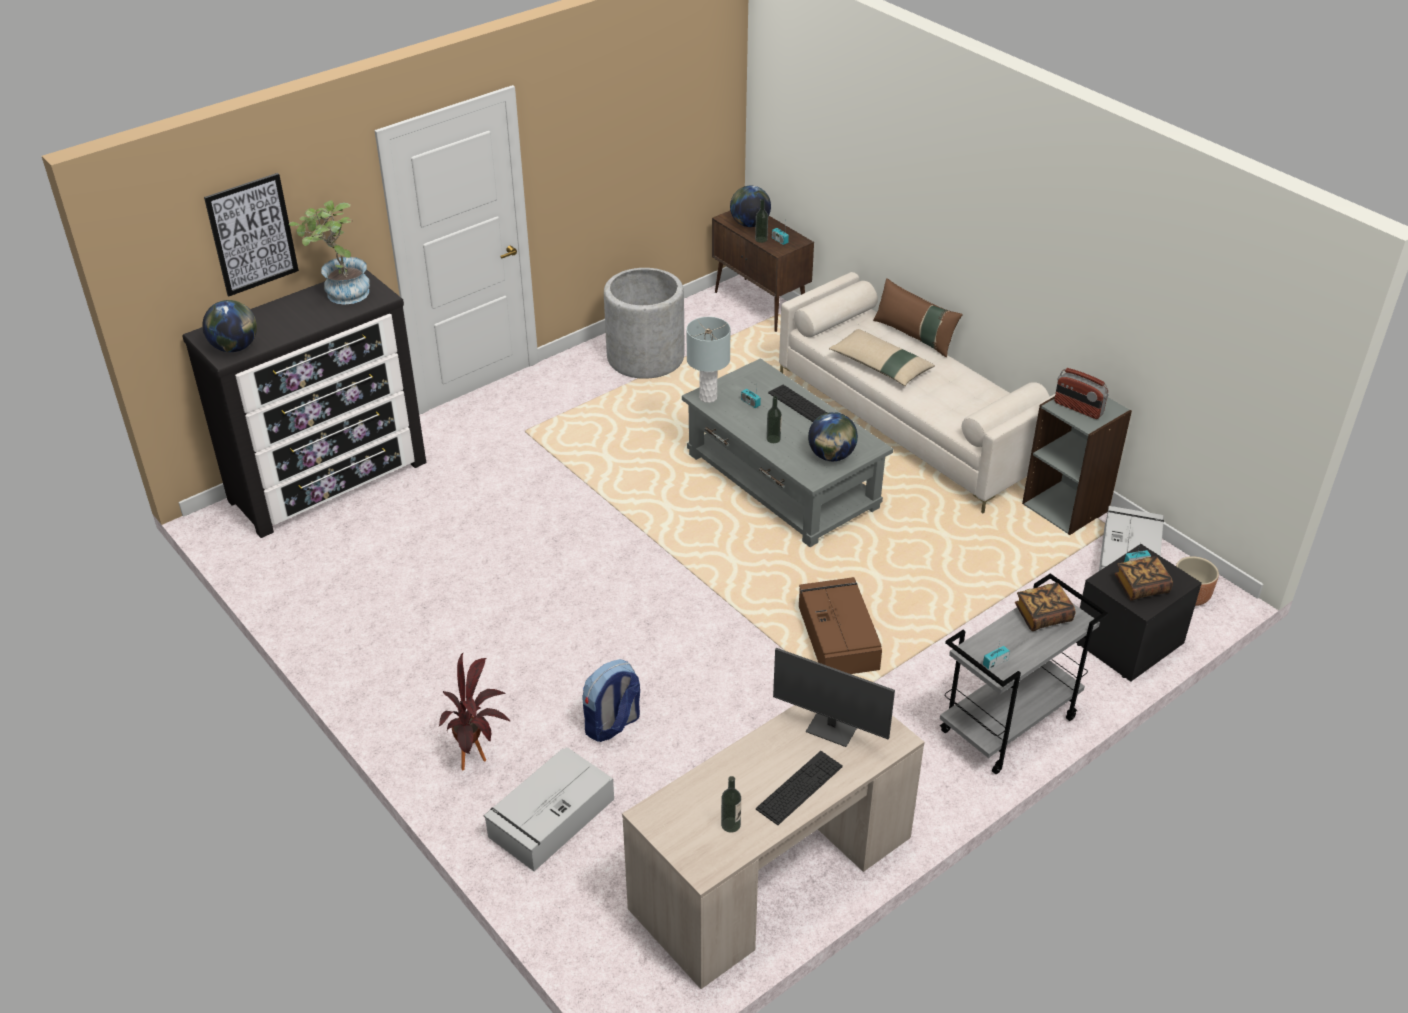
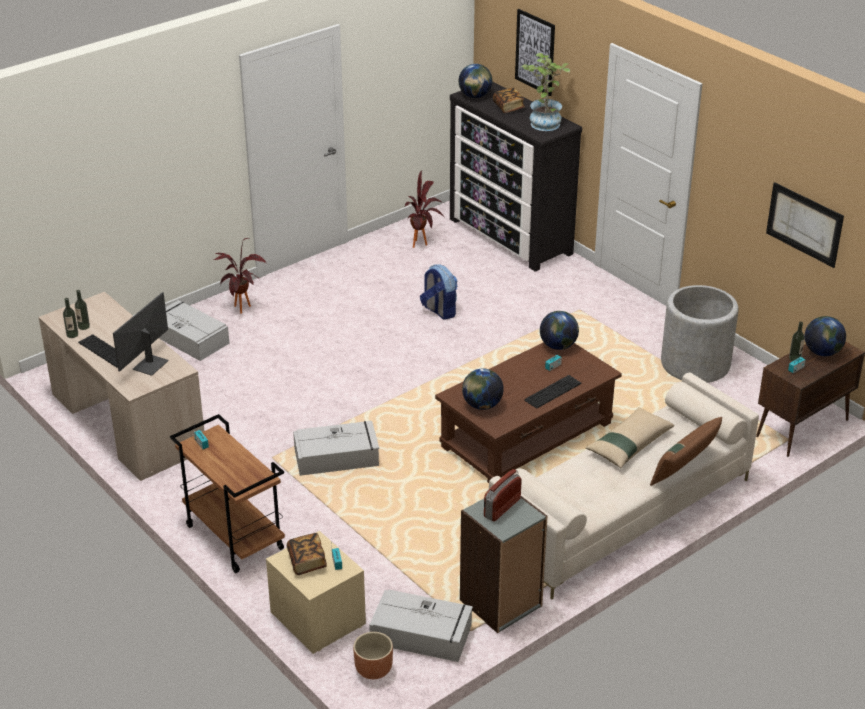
camera: 90 degrees right, 5 degrees down
(327, 564) = (423, 244): none -> potted plant
(612, 725) = (263, 358): backpack -> backpack (439, 311)
(660, 140) = (804, 224): none -> picture
(708, 397) = (558, 346): grey table lamp -> globe
(773, 439) = (503, 377): bottle -> bottle (72, 334)
(782, 482) = (526, 435): grey coffee table -> brown coffee table
(837, 637) = (338, 457): brown storage box -> grey storage box
(1008, 726) = (233, 537): grey cart -> brown cart
(1043, 616) = (246, 472): book -> book (508, 107)
(1128, 643) = (316, 618): black nightstand -> beige nightstand

